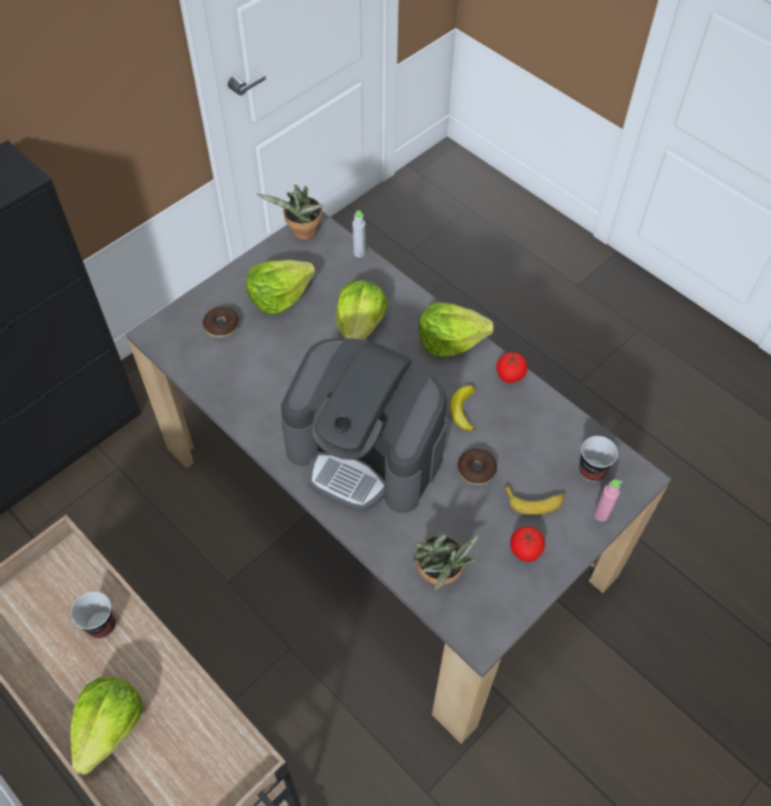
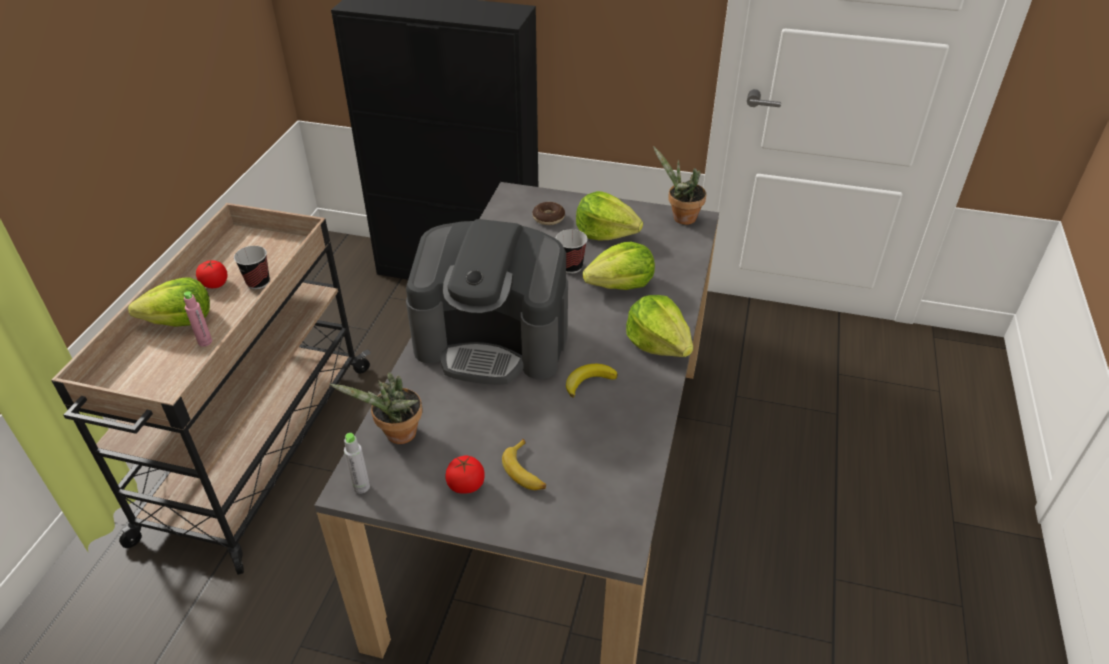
camera: 60 degrees right, 15 degrees down
(359, 253) = (696, 254): grey bottle -> grey bottle (361, 487)
(366, 452) = (493, 340): coffee machine -> coffee machine turned 75 degrees counterclockwise
(476, 470) = (529, 416): donut -> none
(510, 375) = (658, 398): tomato -> tomato (215, 284)
(591, 471) = (596, 503): cup -> cup (571, 267)
(601, 515) = (549, 531): pink bottle -> pink bottle (205, 342)

